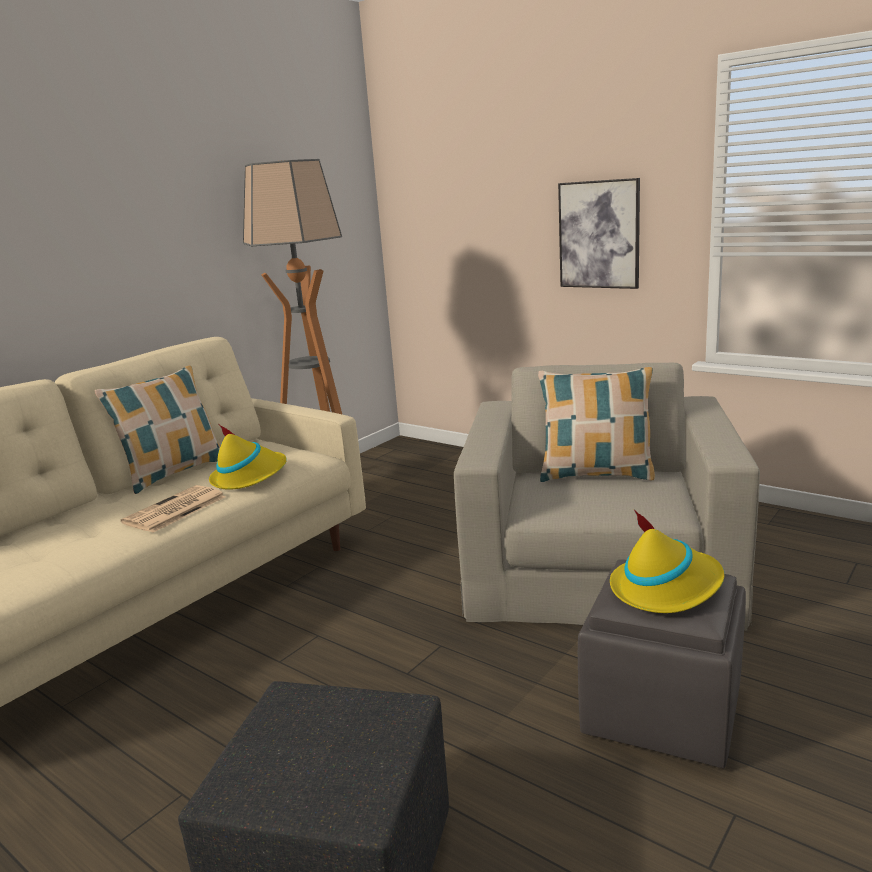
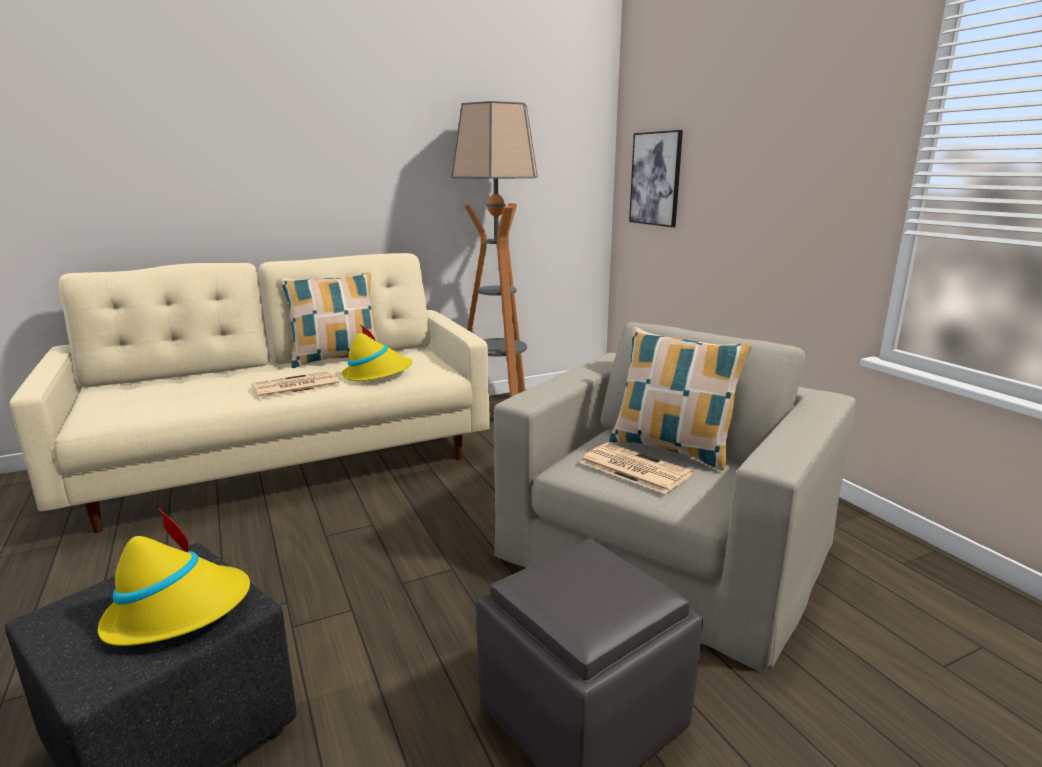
camera: 25 degrees right, 0 degrees up
(586, 497) = (633, 468): none -> newspaper
(599, 234) = (792, 200): picture -> picture (655, 179)
(666, 588) = (588, 584): yellow hat -> yellow hat (179, 611)

